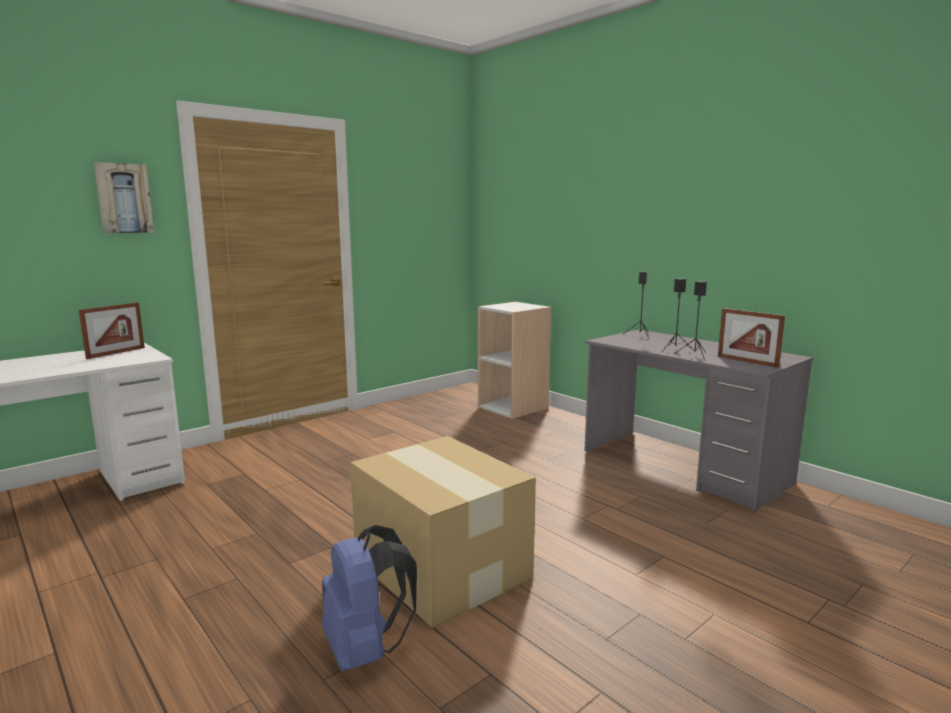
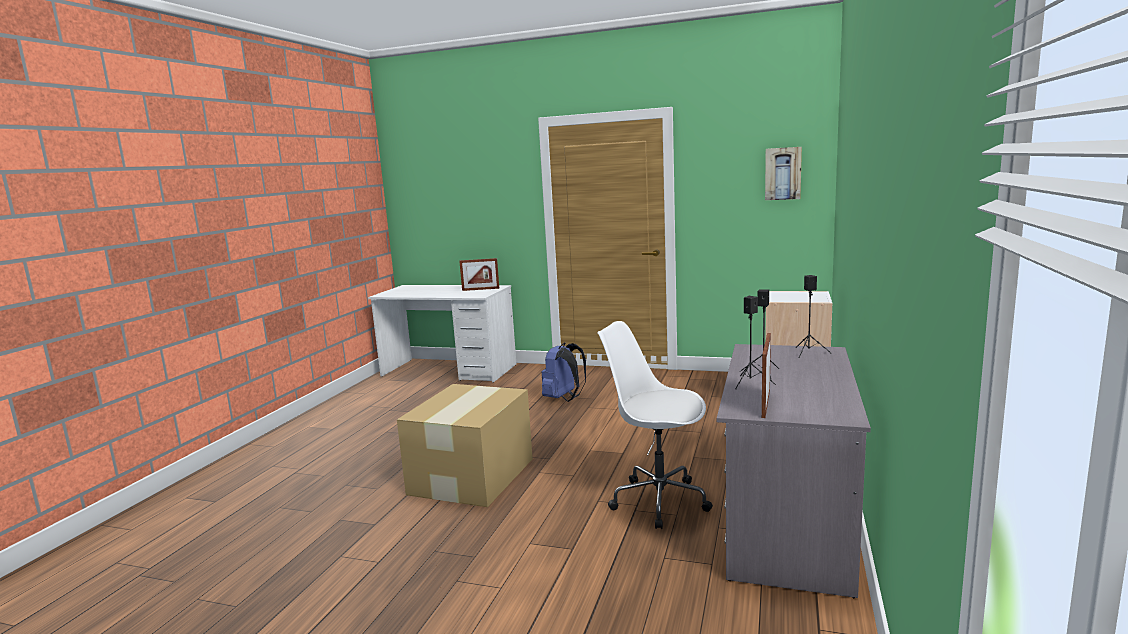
camera: 60 degrees right, 0 degrees up
(124, 198) = (505, 188): picture -> picture (783, 173)
(366, 650) = (374, 486): blue backpack -> blue backpack (564, 398)
(609, 496) = (657, 501): none -> white office chair

